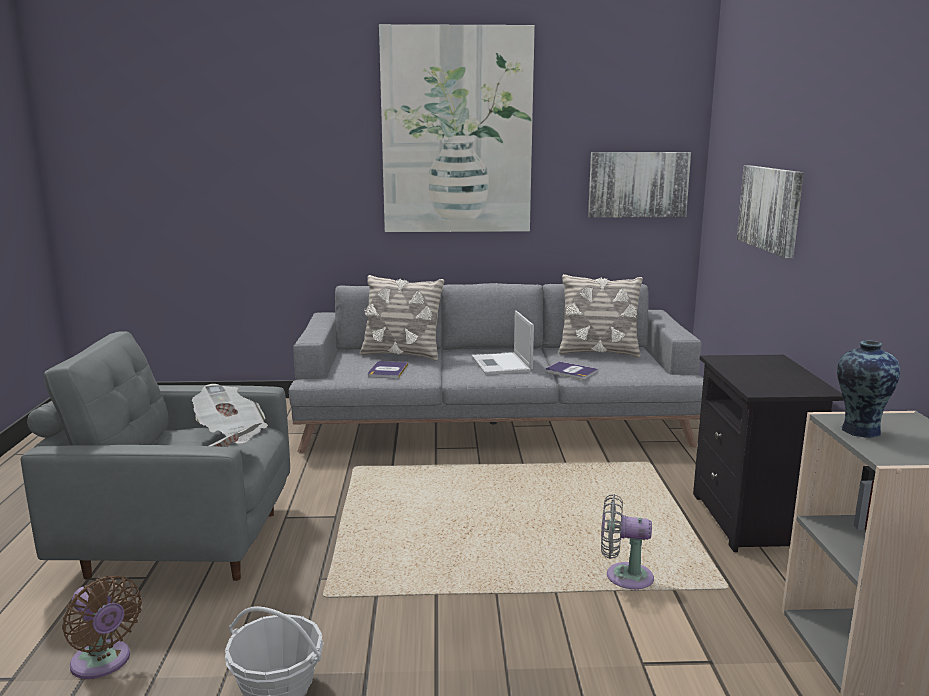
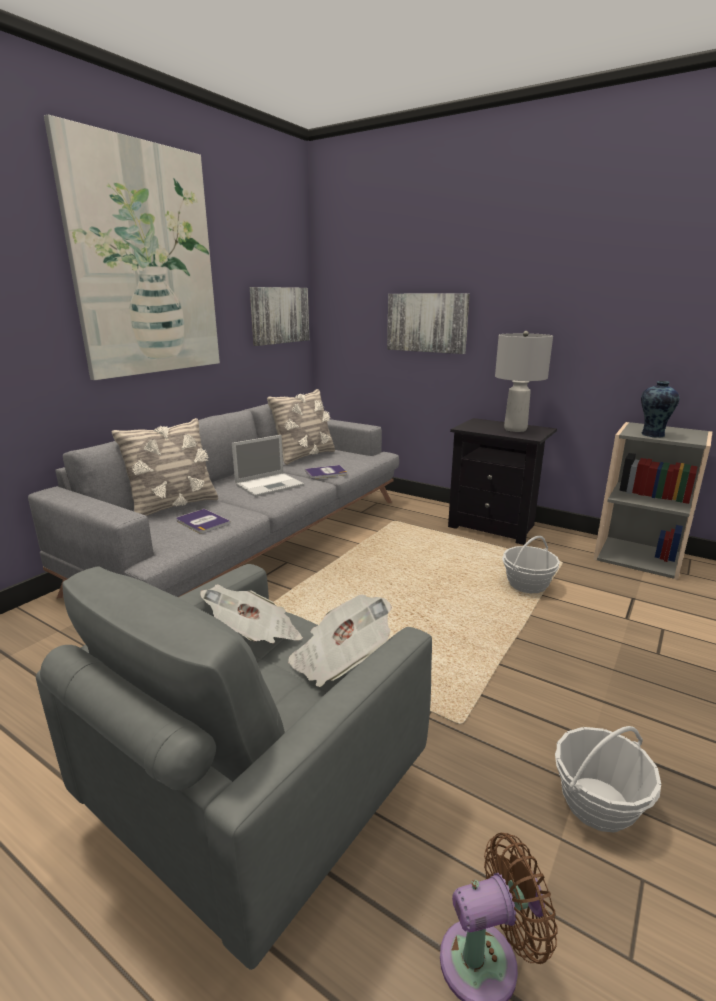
camera: 55 degrees left, 5 degrees up
(502, 365) = (270, 485): laptop -> laptop turned 60 degrees counterclockwise
(624, 576) = (527, 585): grey fan -> basket
(776, 378) = (515, 429): none -> grey table lamp

